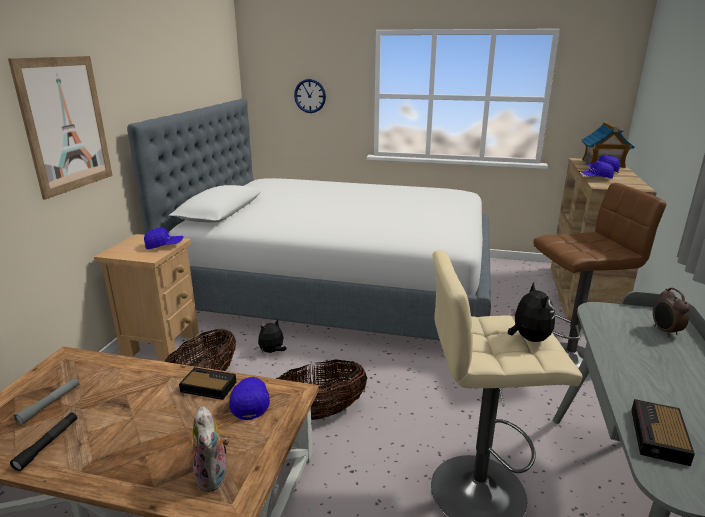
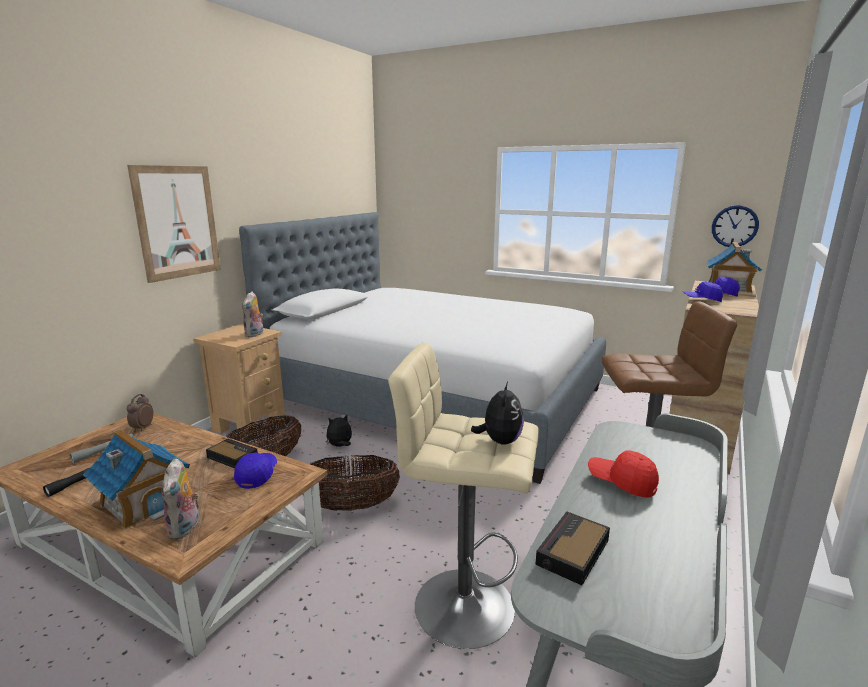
camera: 15 degrees right, 5 degrees down
(144, 455) = (144, 502): none -> toy house
(164, 245) = (255, 334): blue cap -> plush toy
(310, 96) = (435, 211): wall clock -> wall clock (734, 226)
(641, 361) = (621, 482): none -> red cap
(664, 331) = (677, 458): alarm clock -> alarm clock (142, 428)

